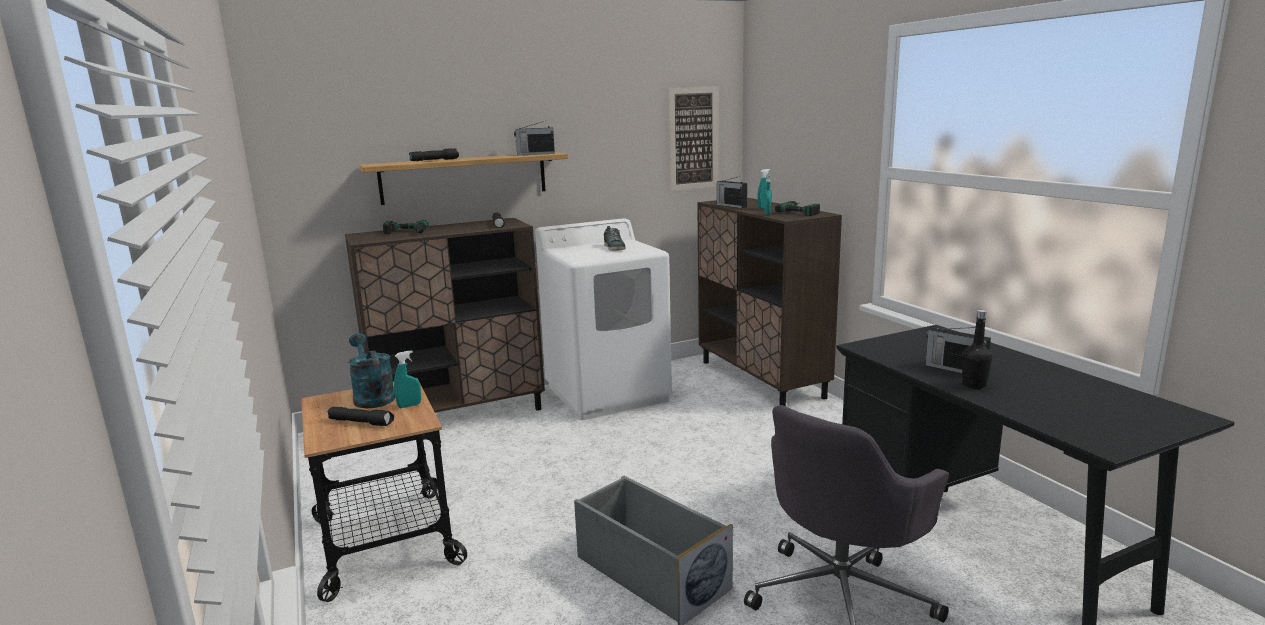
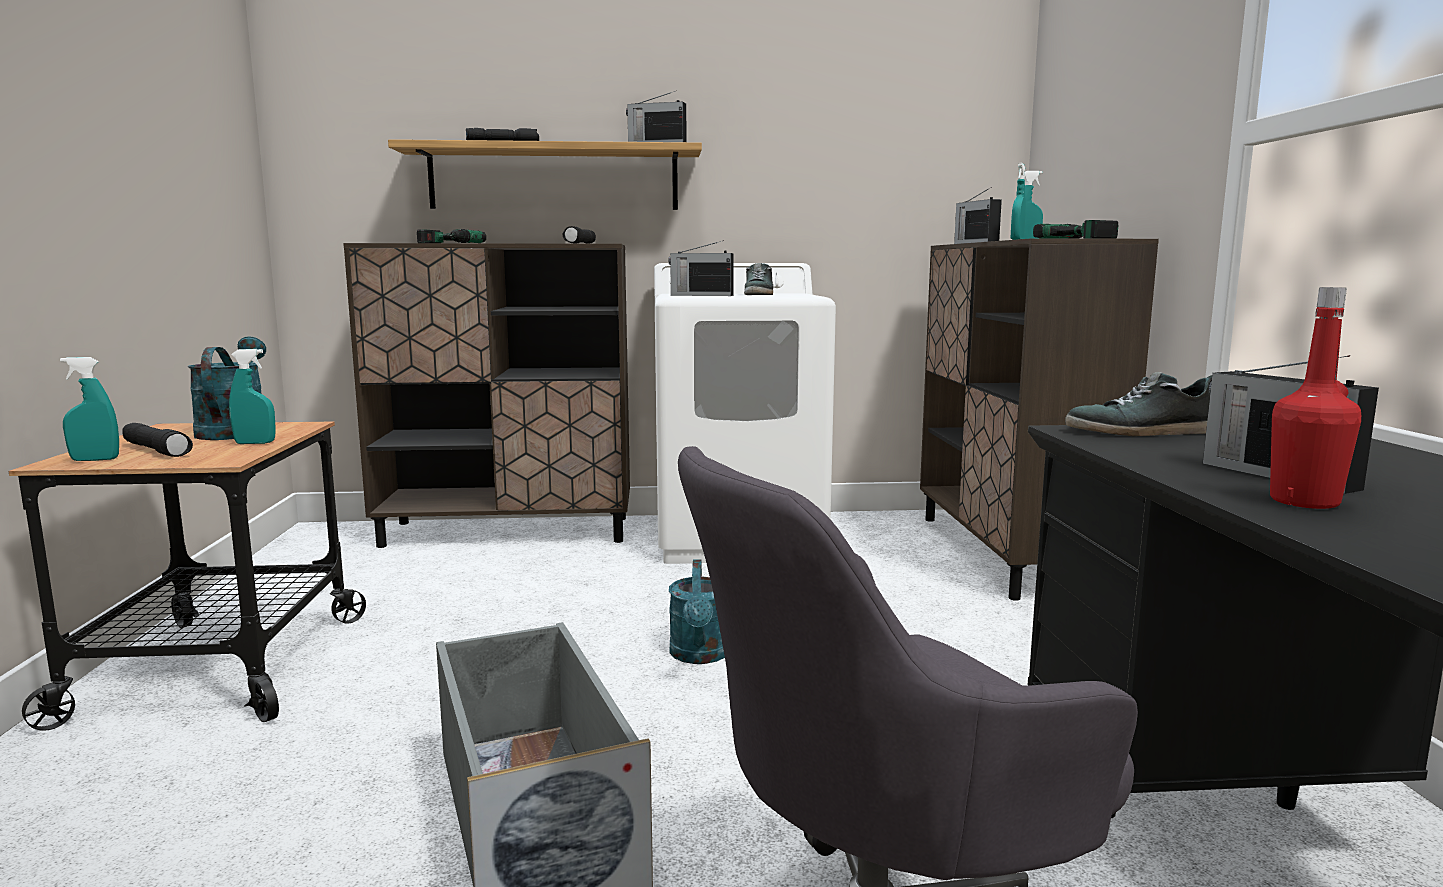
camera: 20 degrees right, 5 degrees down
(340, 437) = (95, 460): none -> turquoise spray bottle
(585, 254) = (700, 295): none -> radio
(654, 474) = (700, 656): none -> turquoise watering can
(693, 138) = (937, 144): picture -> none
(884, 343) = (1139, 431): none -> shoe
(974, 385) = (1304, 502): black bottle -> red bottle

